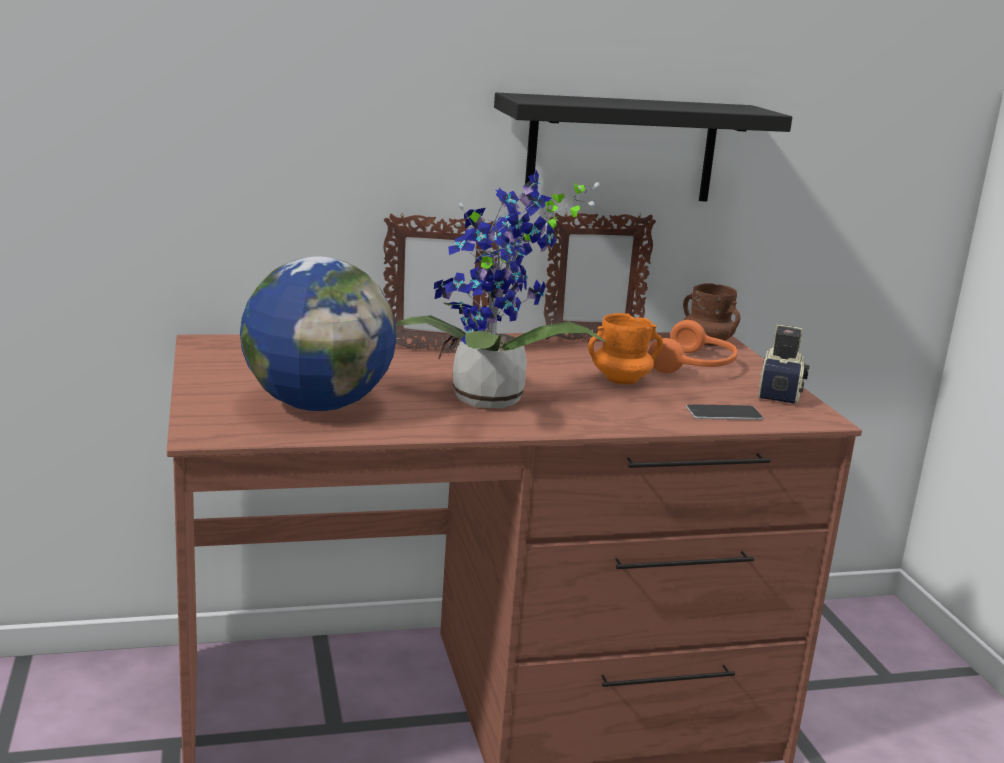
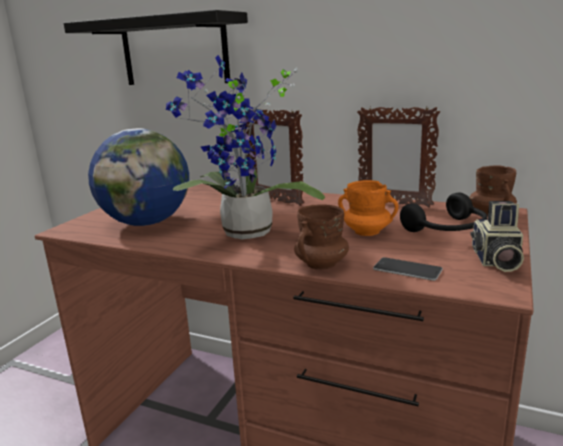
camera: 40 degrees right, 0 degrees up
(622, 149) = (426, 58): black shelf -> black shelf (174, 51)
(640, 422) = (321, 264): none -> brown mug
(695, 366) = (448, 230): orange headphones -> black headphones
(781, 392) = (495, 261): camera -> camera turned 135 degrees clockwise

